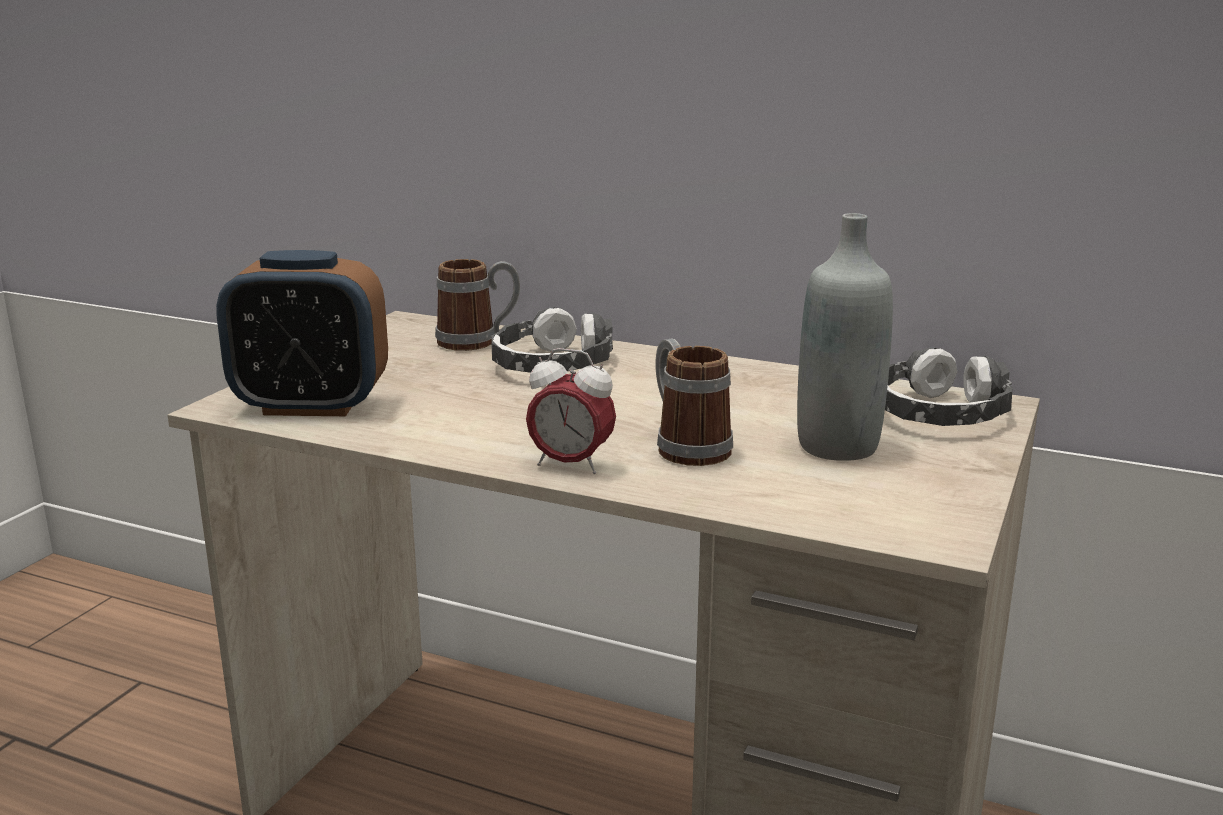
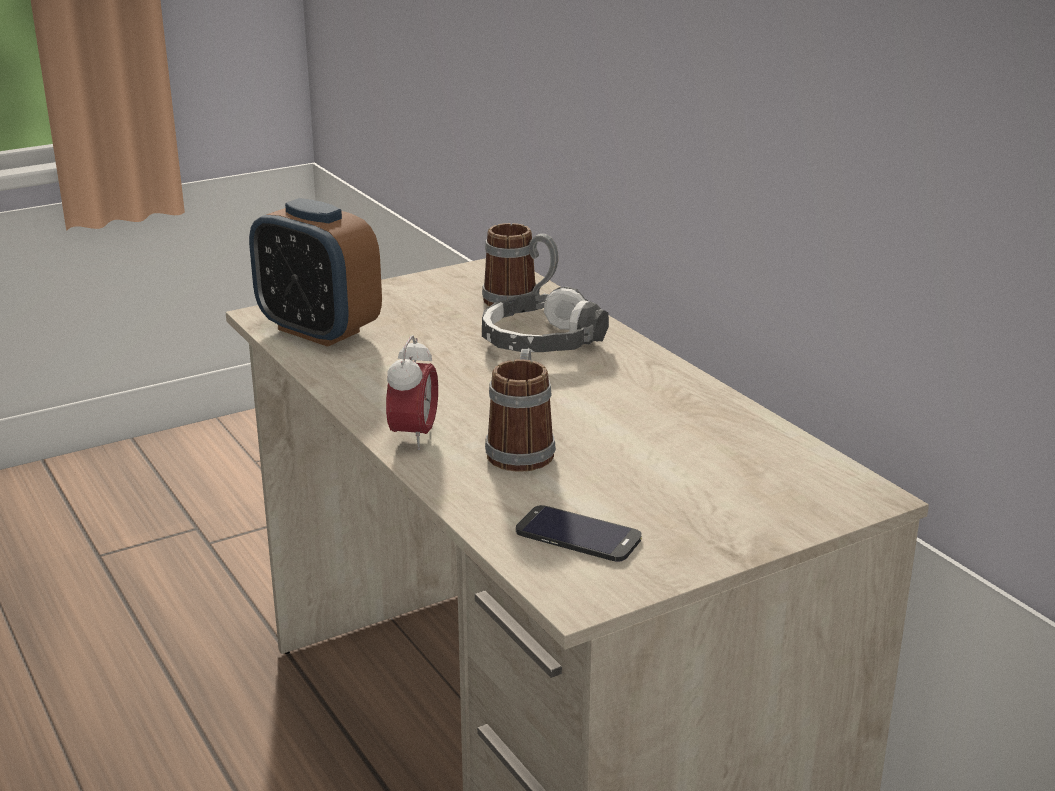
camera: 35 degrees right, 5 degrees up
(571, 464) = (414, 437): alarm clock -> alarm clock turned 135 degrees counterclockwise
(837, 446) = (642, 489): grey bottle -> none
(854, 494) = (578, 535): none -> phone
(939, 413) = (793, 488): headphones -> none

